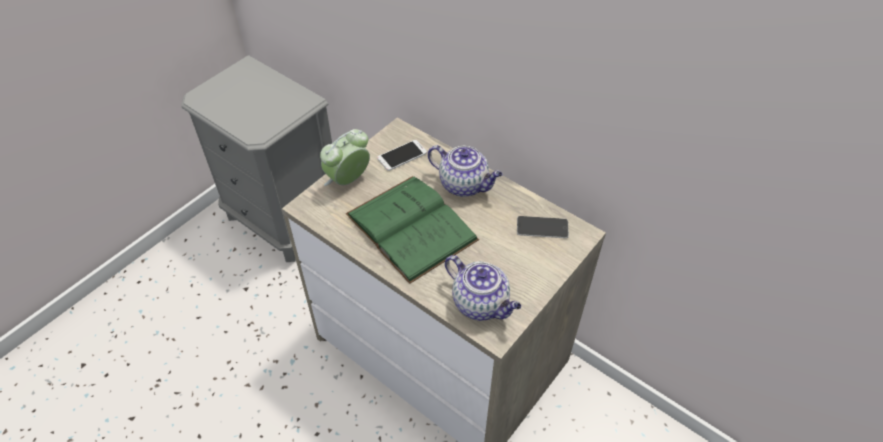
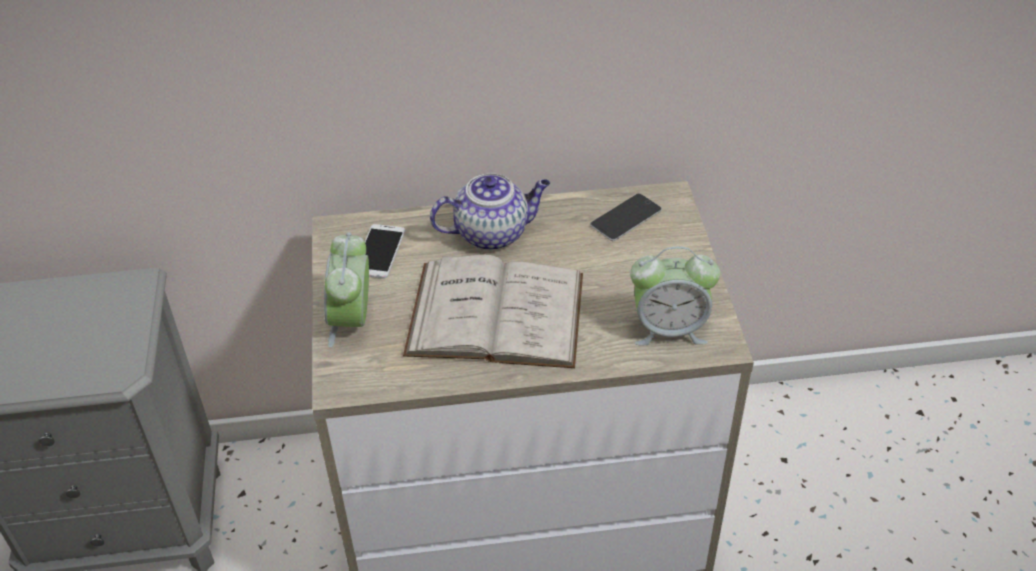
camera: 45 degrees left, 5 degrees down
(411, 227) = (496, 314): green book -> white book
(481, 303) = (669, 329): teapot -> alarm clock

